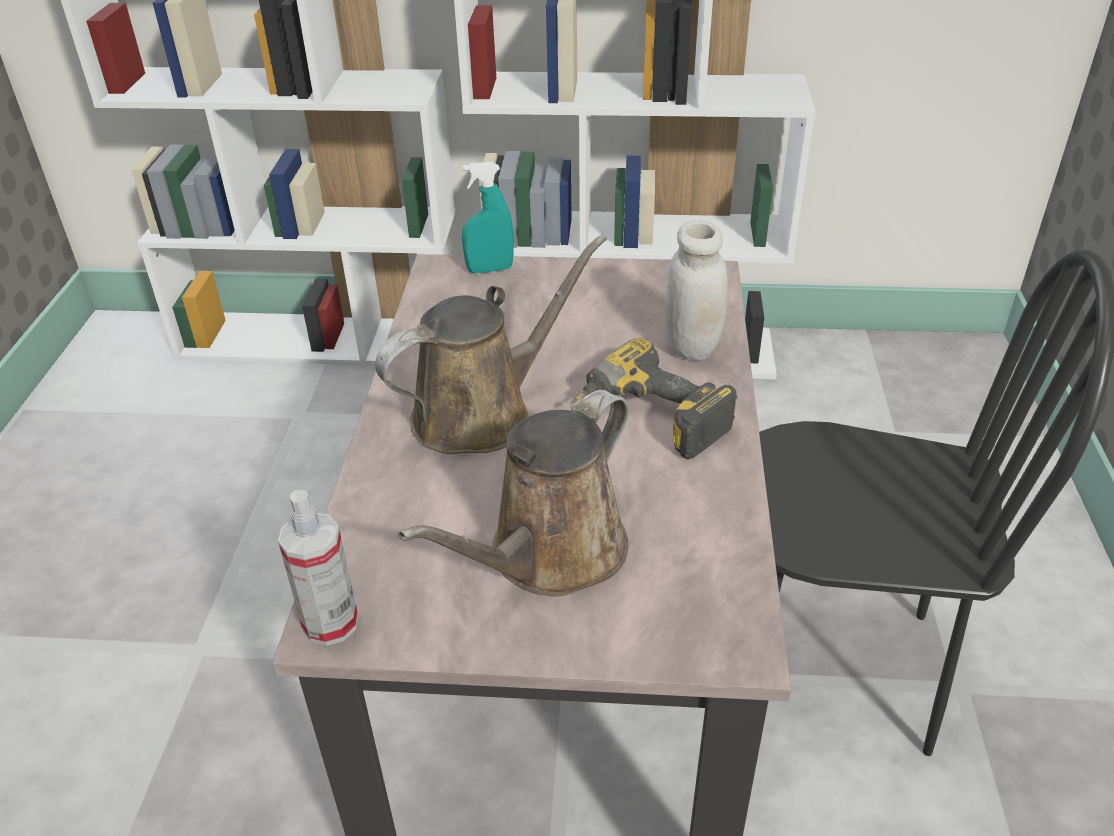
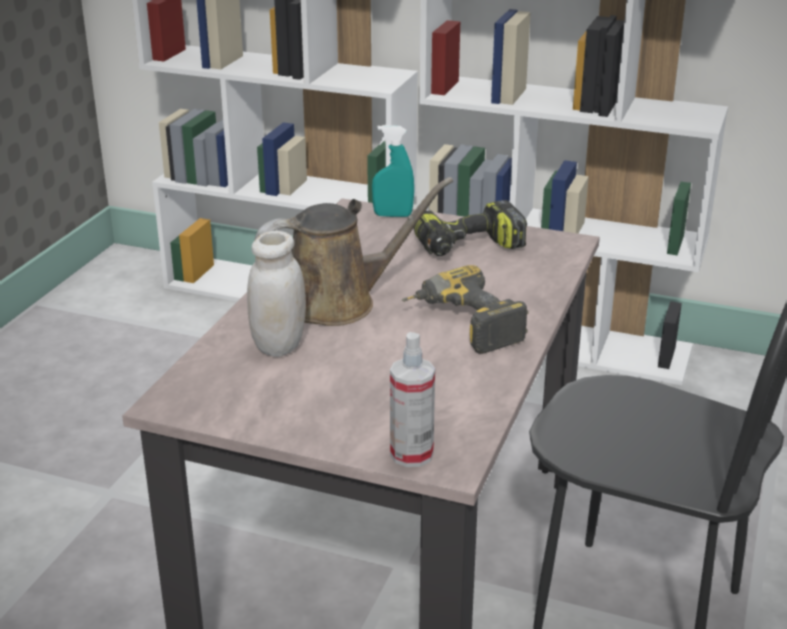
camera: 15 degrees right, 10 degrees down
(330, 623) = (170, 401): spray bottle -> spray bottle (411, 454)
(549, 555) = (341, 391): brown watering can -> none
(599, 301) = (468, 247): none -> power drill
(692, 346) = (525, 286): white jar -> white jar (279, 345)

